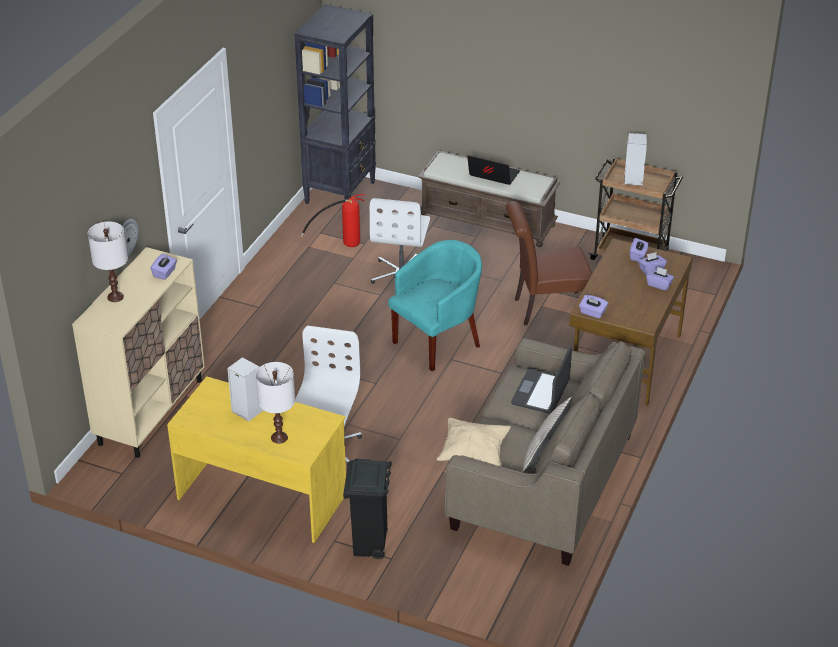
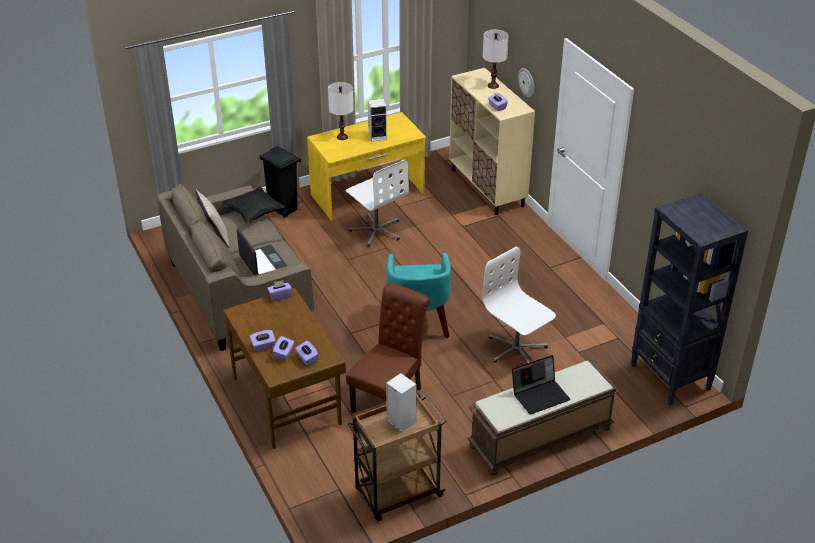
camera: 130 degrees right, 0 degrees up
(341, 244) = (590, 340): fire extinguisher -> none
(473, 454) = (254, 213): beige pillow -> black pillow

